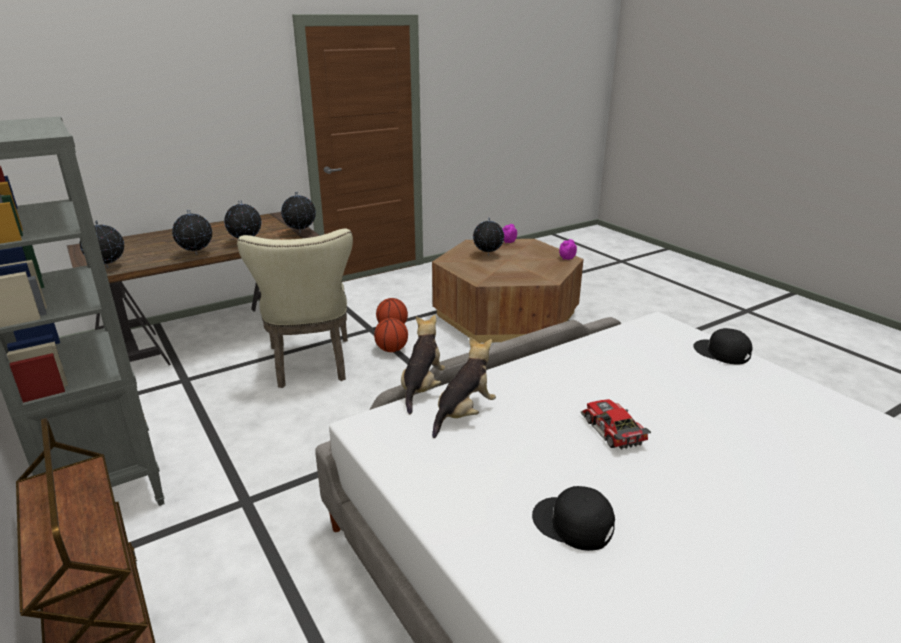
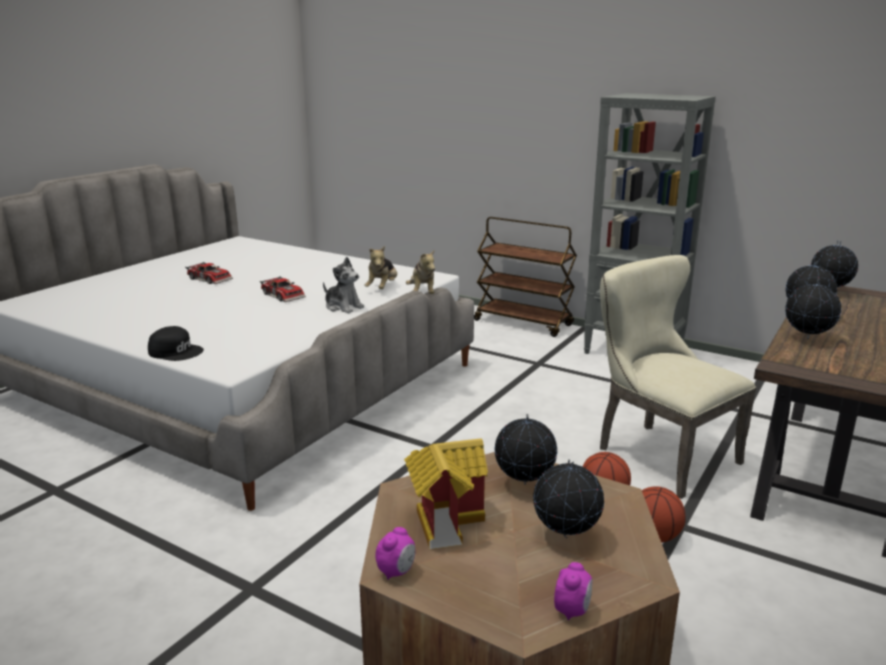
camera: 155 degrees right, 5 degrees down
(301, 233) = (795, 368): globe -> globe (524, 484)
(535, 267) = (446, 520): none -> toy house
(536, 384) = (343, 307): none -> plush toy
(573, 524) = (301, 269): black cap -> none
(756, 529) = (210, 279): none -> toy car

